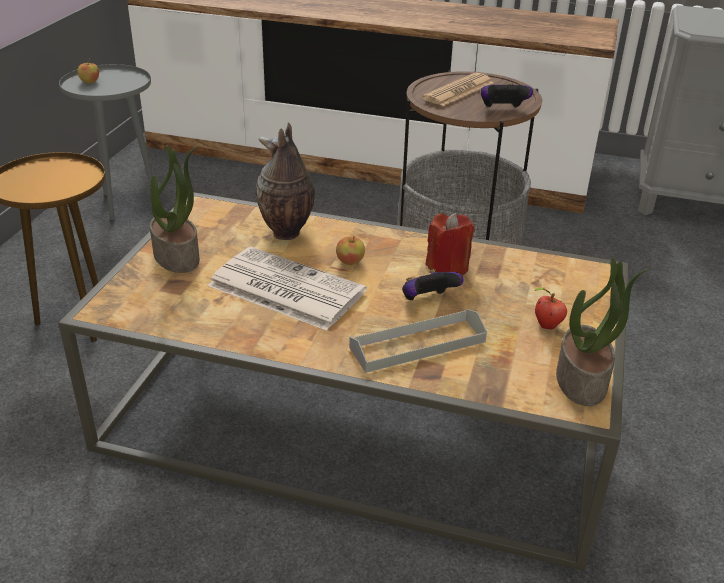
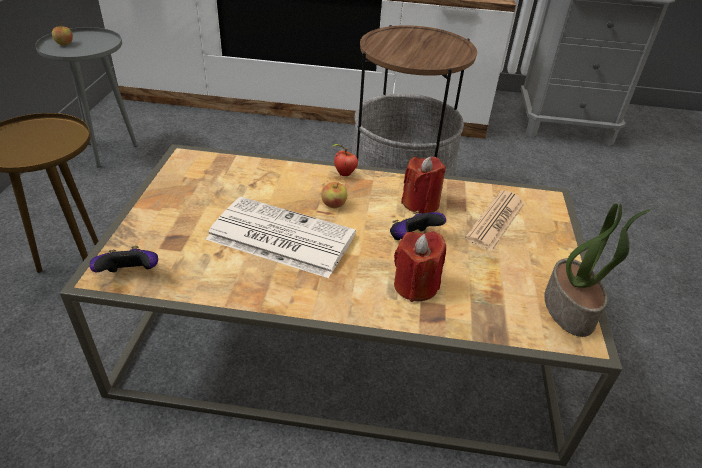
camera: 10 degrees left, 5 degrees up
(177, 256) = (171, 211): potted plant -> none
(286, 233) = (269, 180): vase -> none
(417, 345) = (415, 286): grey tray -> red candle
(458, 91) = (404, 42): newspaper -> newspaper (496, 220)
(502, 110) = (447, 58): game controller -> game controller (131, 275)
(546, 326) = (521, 256): apple -> apple (344, 174)

